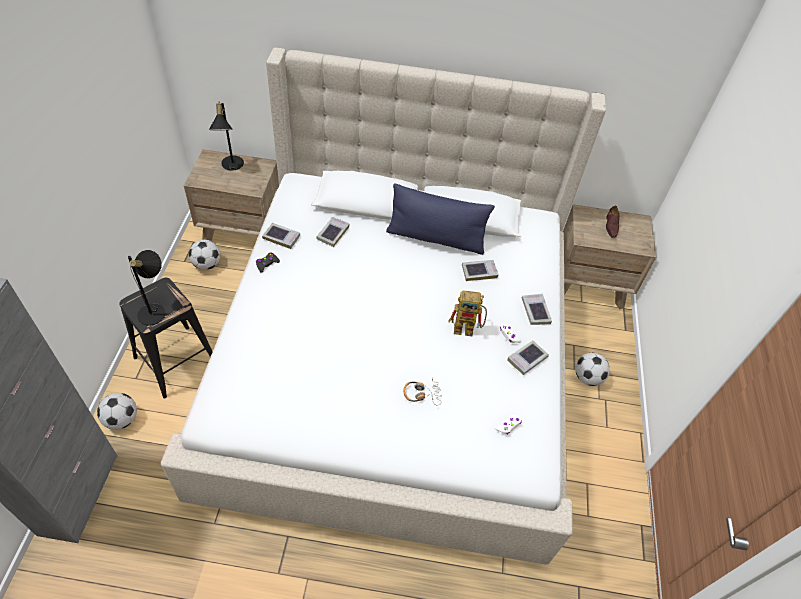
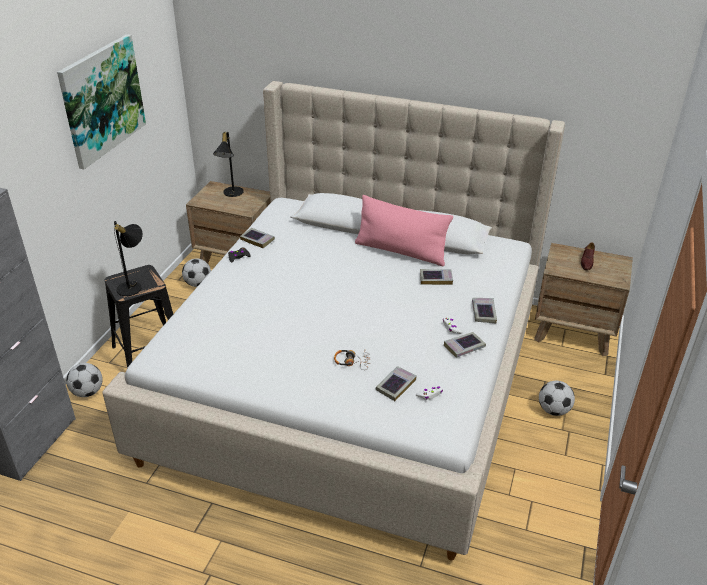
camera: 15 degrees right, 15 degrees down
(81, 102) = (102, 100): none -> picture
(333, 233) = (305, 240): book -> book (395, 385)
(435, 238) = (401, 251): blue pillow -> pink pillow
(468, 328) = (412, 319): toy robot -> none

